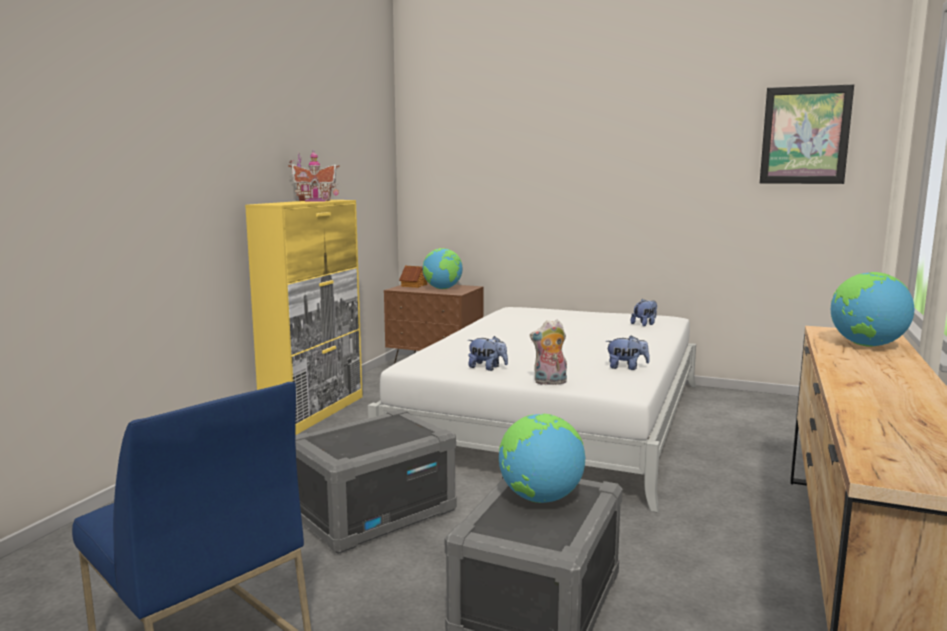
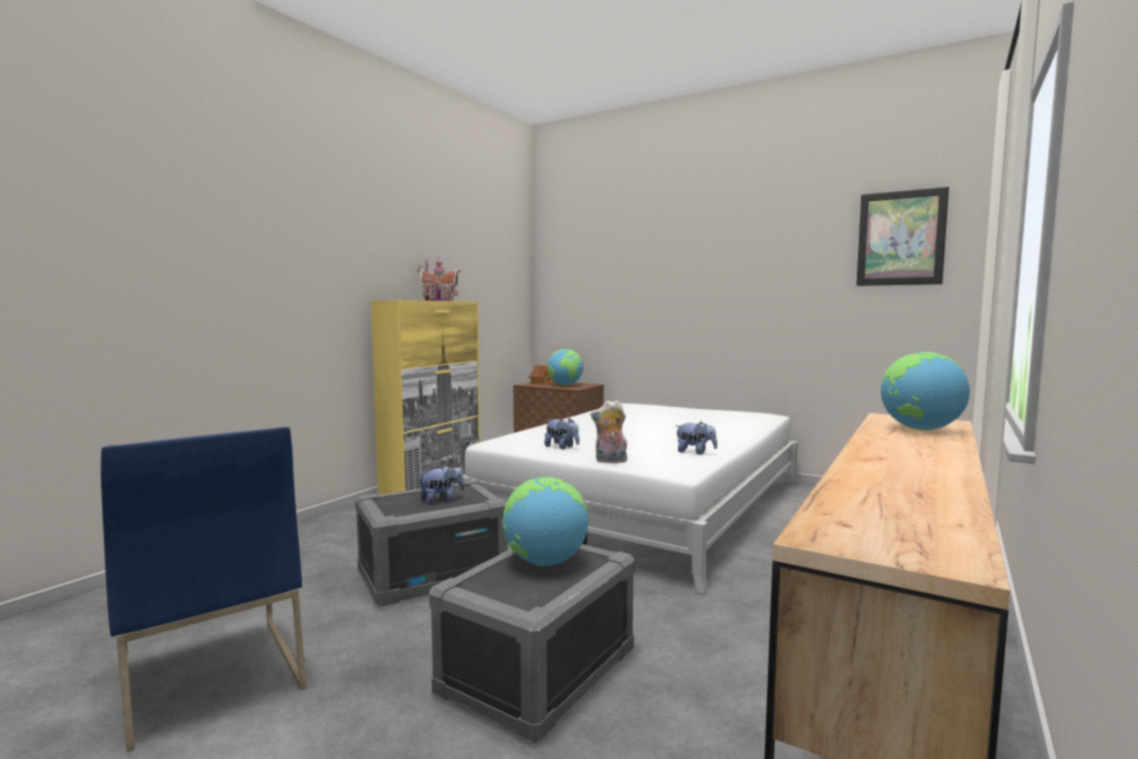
camera: 10 degrees right, 5 degrees down
(644, 324) = (739, 419): plush toy -> plush toy (441, 500)

